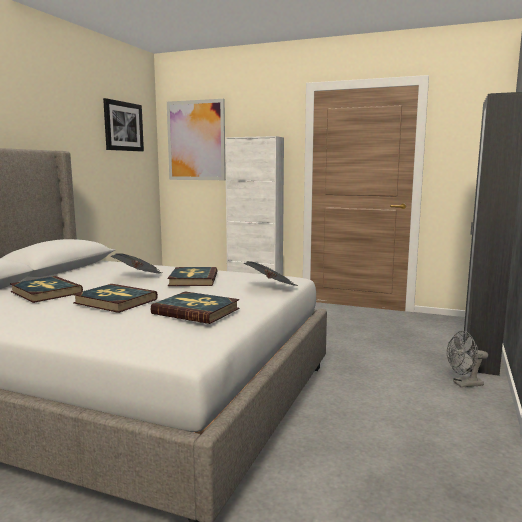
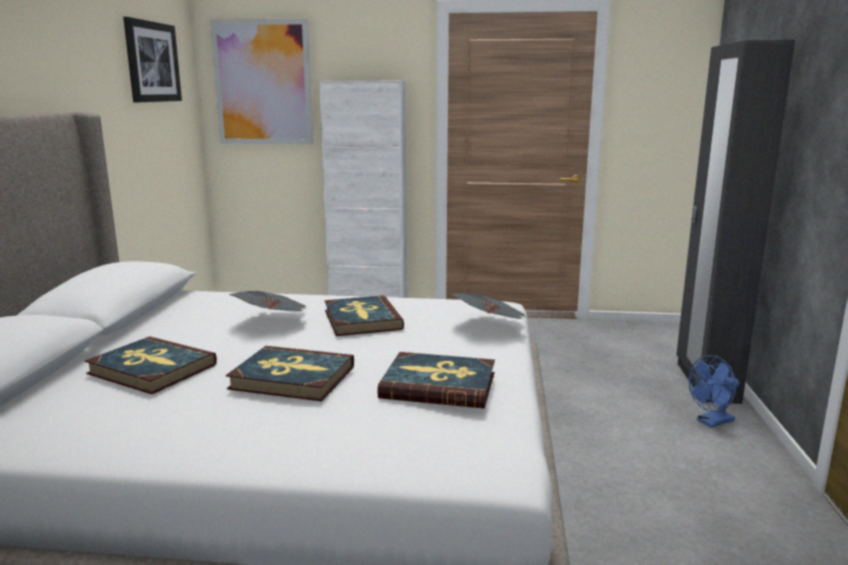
camera: 15 degrees left, 5 degrees up
(464, 384) = (711, 422): grey fan -> blue fan

